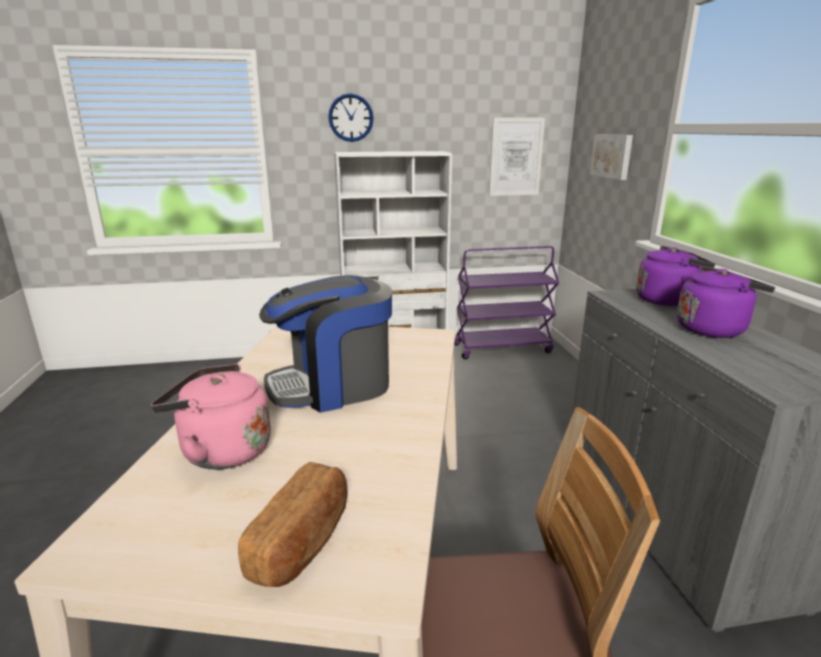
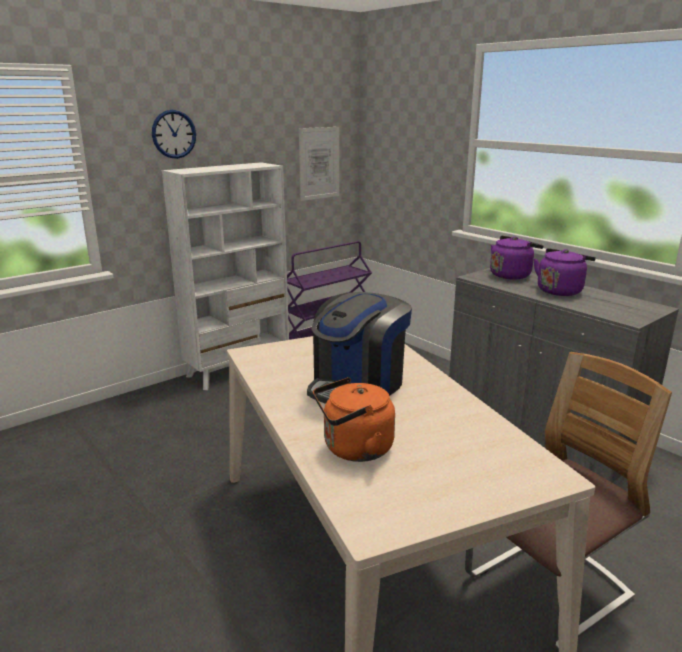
camera: 30 degrees left, 0 degrees up
(221, 451) = (354, 449): pink kettle -> orange kettle
(303, 542) = (489, 475): bread -> none
(612, 156) = (412, 161): picture -> none

